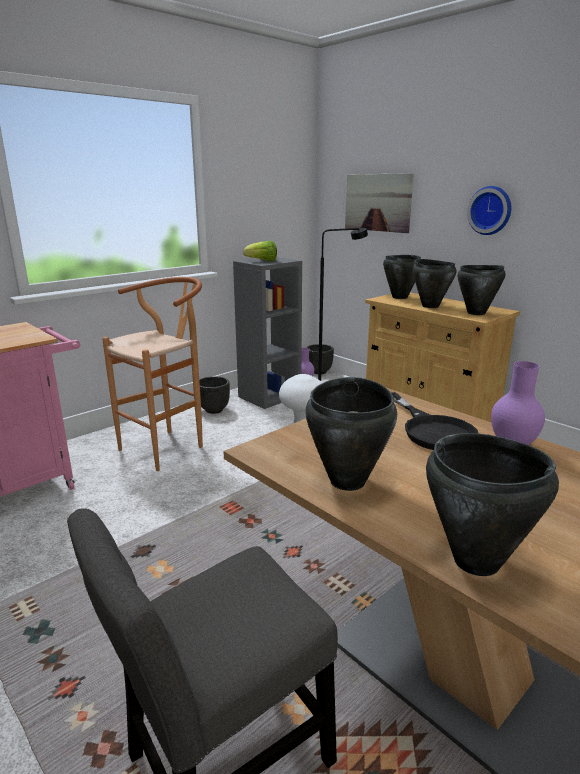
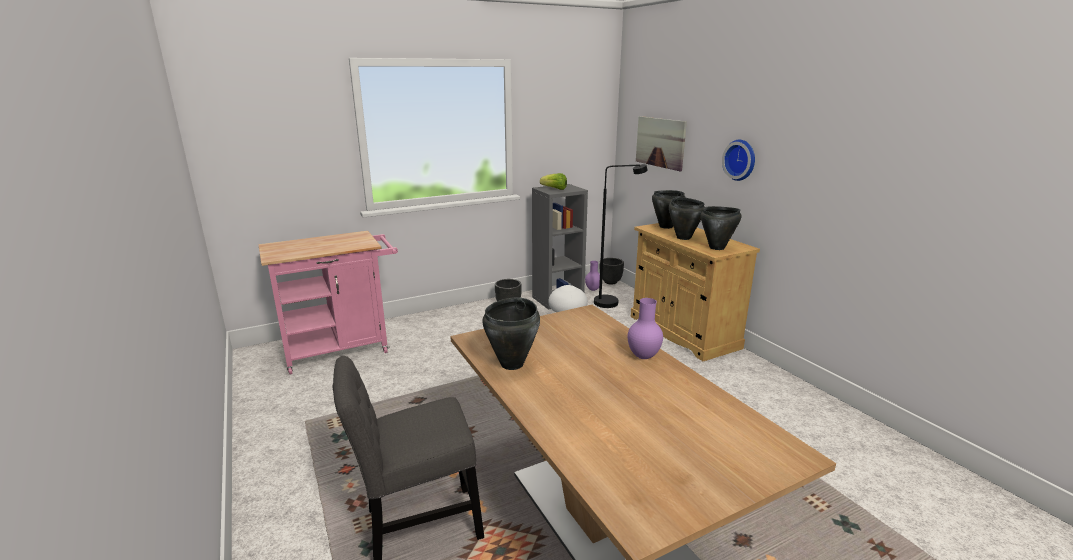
camera: 15 degrees right, 0 degrees up
(169, 446) = (463, 331): brown stool -> none
(432, 430) = (597, 339): black frying pan -> none
(476, 562) = (549, 418): black cooking pot -> none

